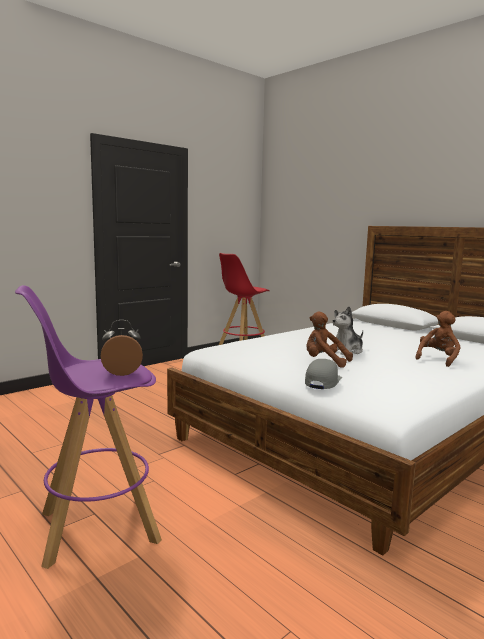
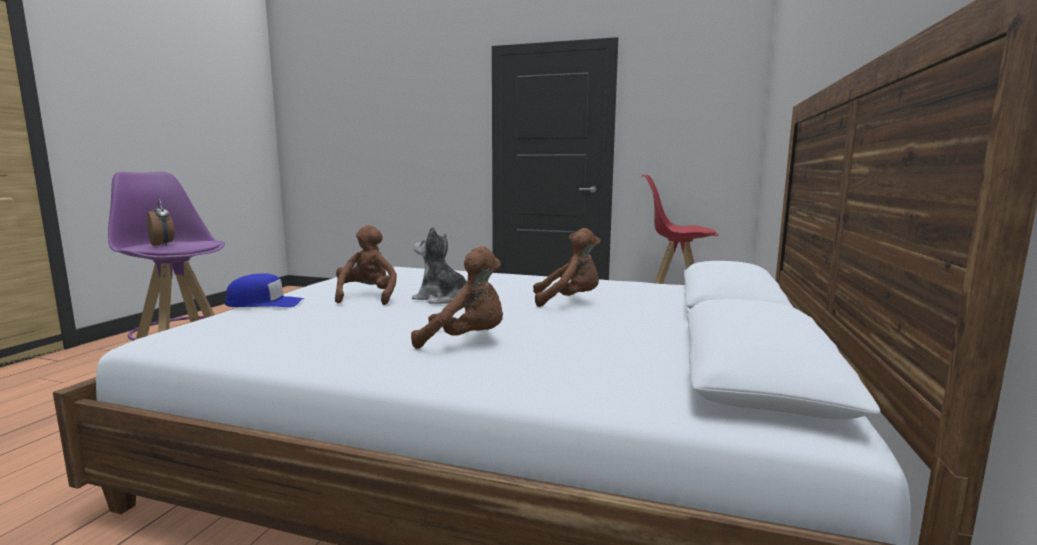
camera: 60 degrees right, 0 degrees up
(323, 381) = (265, 303): grey cap -> blue cap
(373, 337) = (569, 301): none -> brown plush toy

